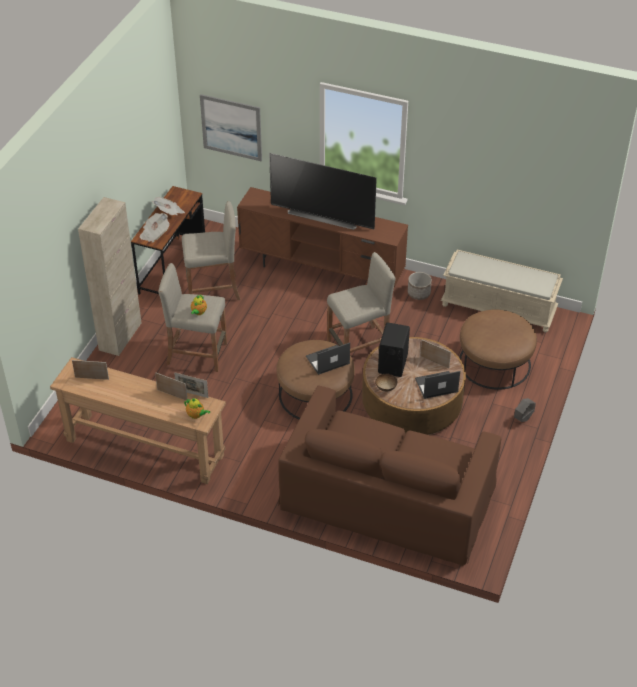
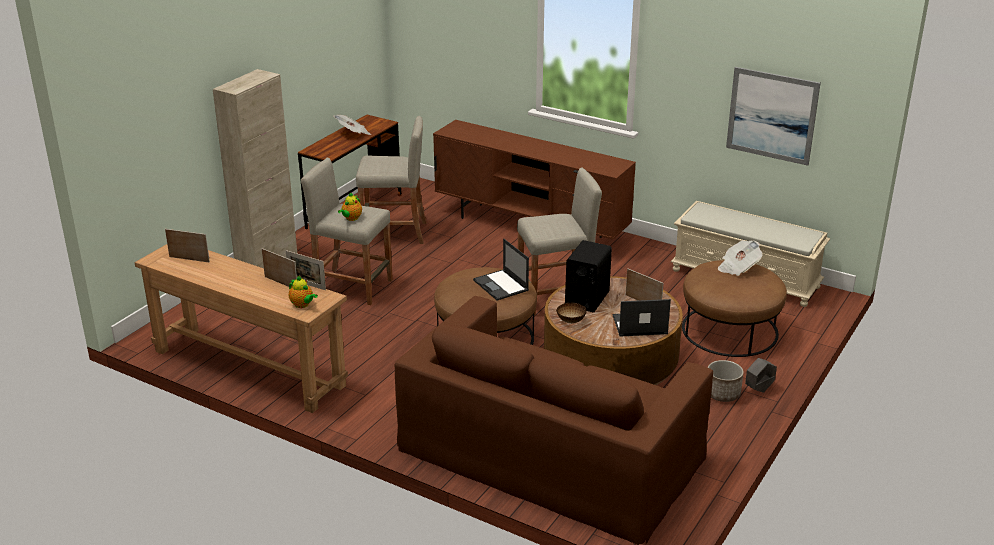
camera: 10 degrees right, 15 degrees down
(154, 234) = (328, 148): newspaper -> newspaper (738, 267)
(231, 127) = (439, 46): picture -> picture (772, 115)
(323, 216) = (534, 147): television -> none
(327, 360) = (501, 285): laptop -> laptop turned 105 degrees counterclockwise
(419, 293) = (645, 256): planter -> planter (722, 393)

